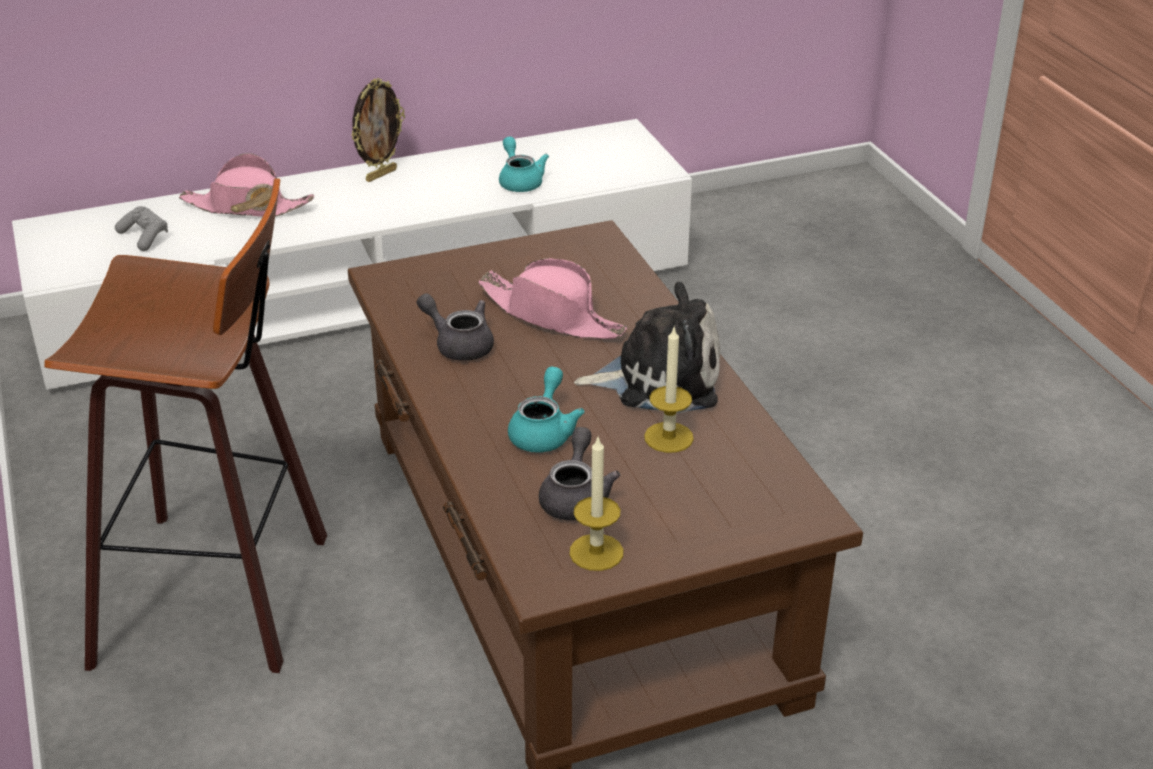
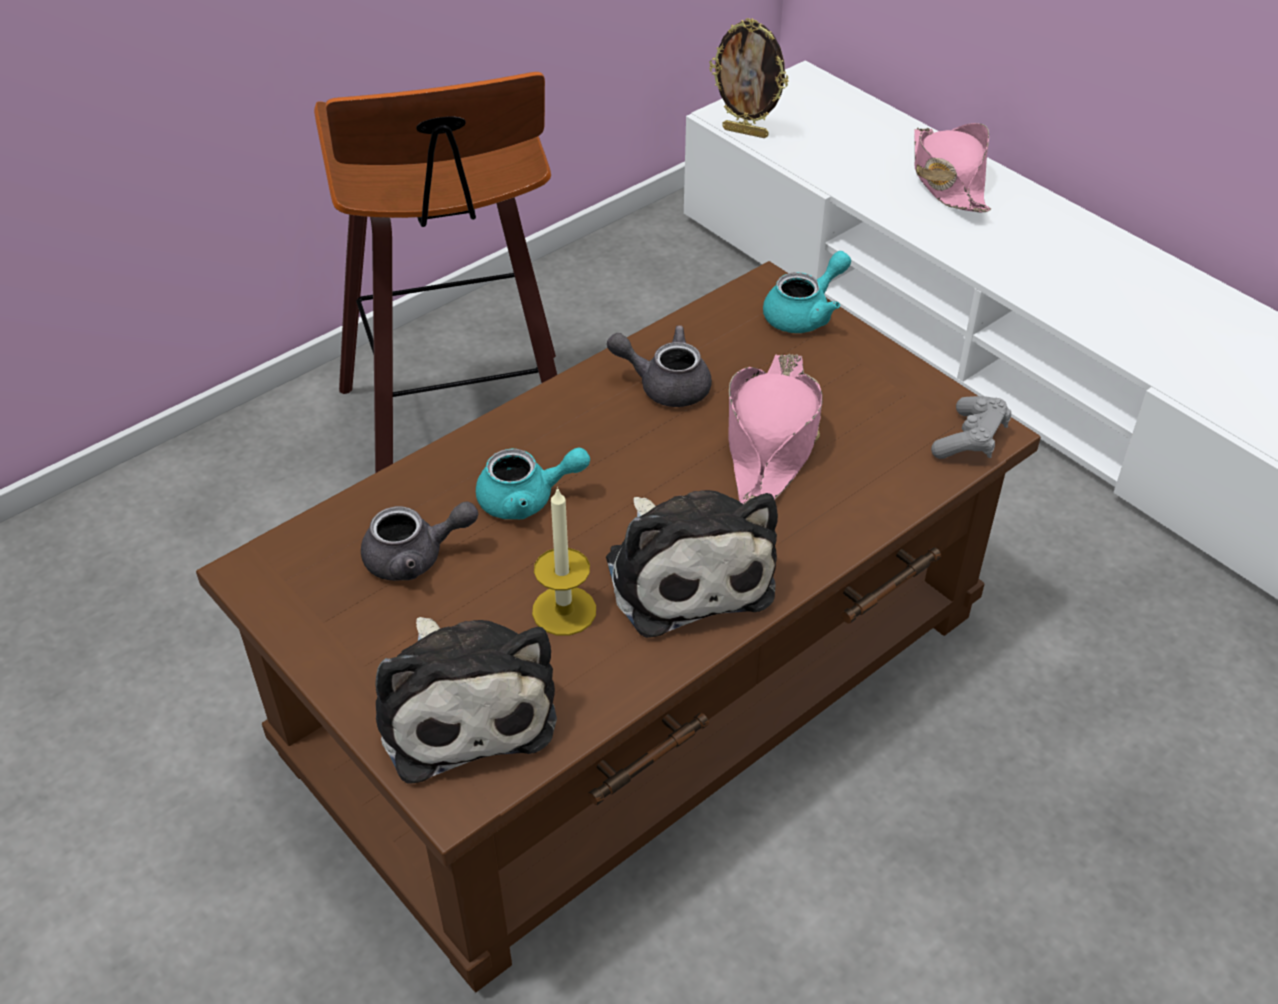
camera: 70 degrees right, 10 degrees up
(144, 237) = (836, 140): grey game controller -> grey game controller (970, 440)
(380, 175) = (1101, 246): picture frame -> picture frame (746, 132)
(459, 344) = (665, 385): grey teapot -> grey teapot turned 90 degrees counterclockwise
(520, 181) = (1195, 359): turquoise teapot -> turquoise teapot (805, 314)
(596, 552) = (321, 600): candle -> none
(737, 499) = (463, 705): none -> plush toy

